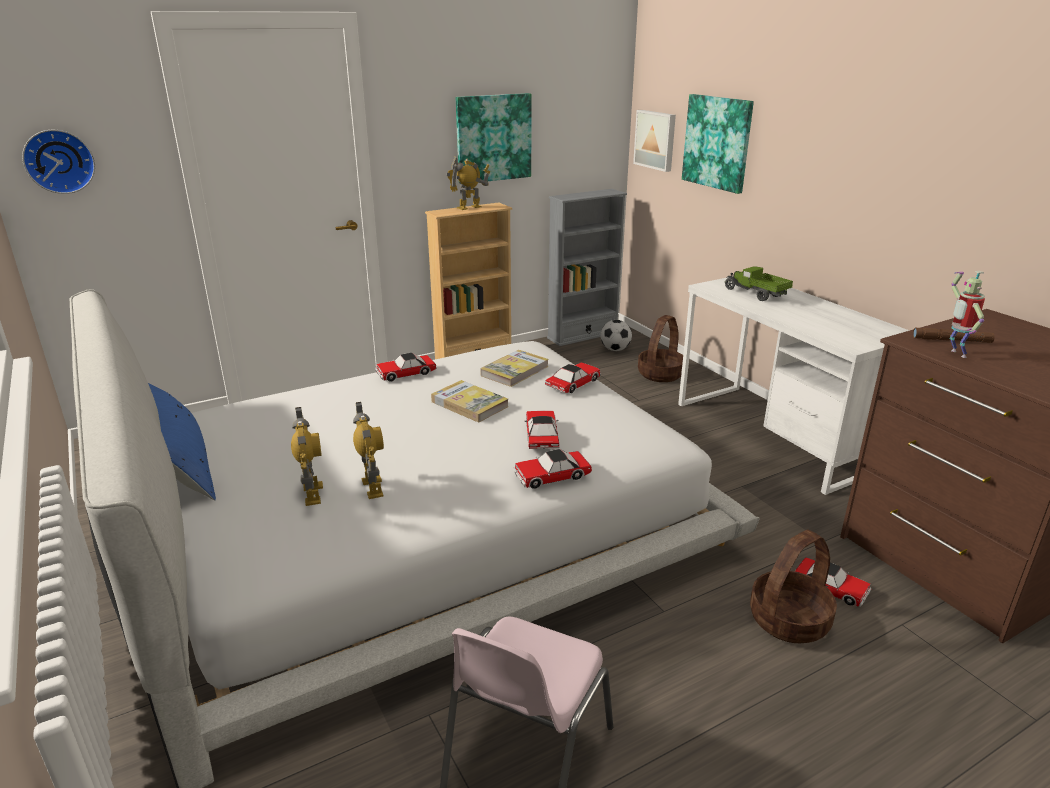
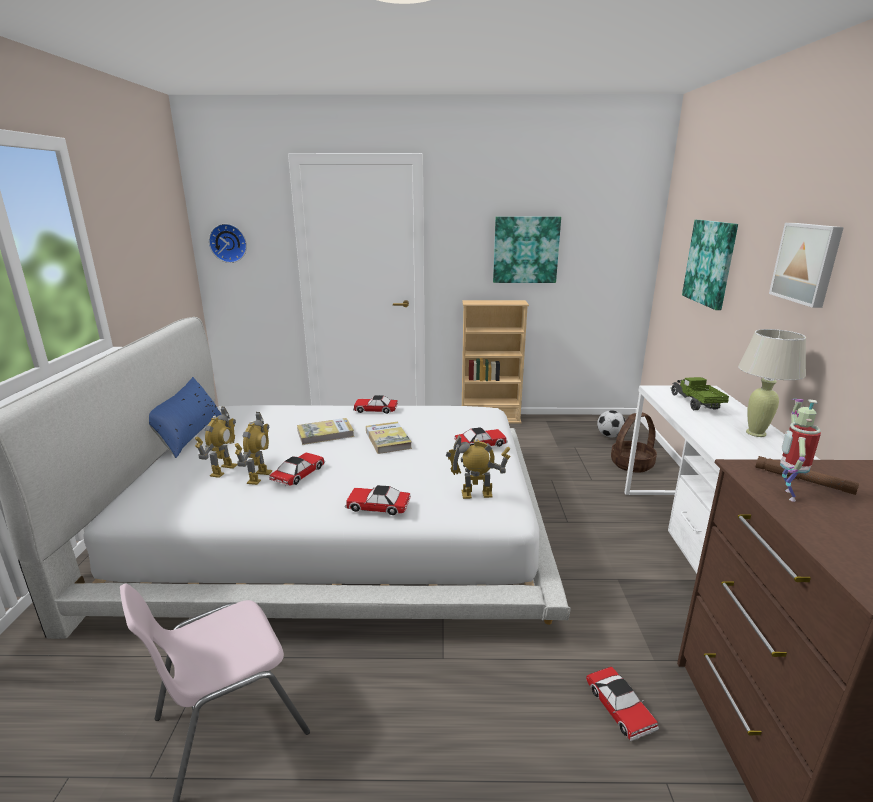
camera: 30 degrees right, 5 degrees down
(469, 207) = (496, 301): toy robot -> toy robot (476, 494)
(515, 371) = (449, 425): book -> book (325, 434)
(542, 436) = (407, 475): toy car -> toy car (298, 474)
(582, 335) = (592, 419): grey bookcase -> none
(656, 140) = (672, 260): picture -> picture (807, 263)
(789, 620) = (546, 719): basket -> none
(829, 312) = (756, 433): none -> beige table lamp

